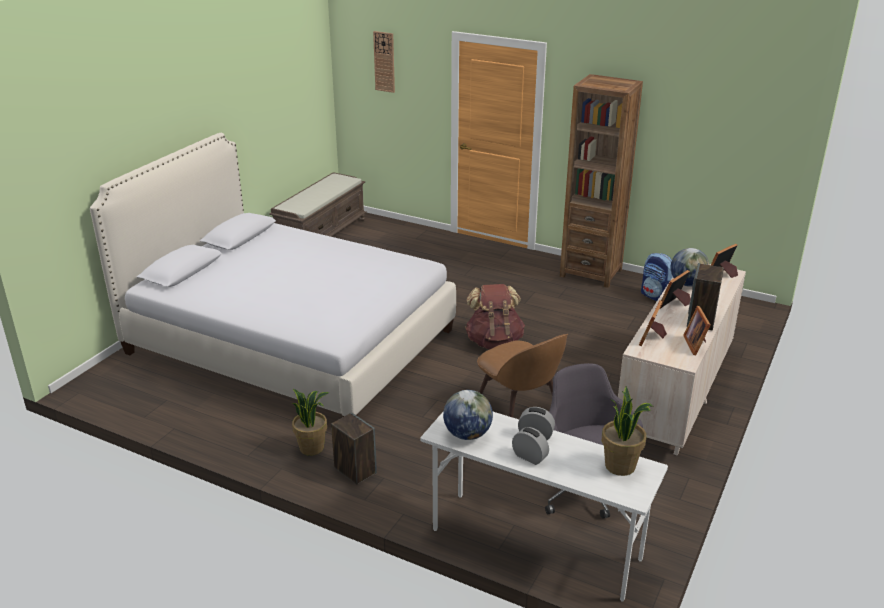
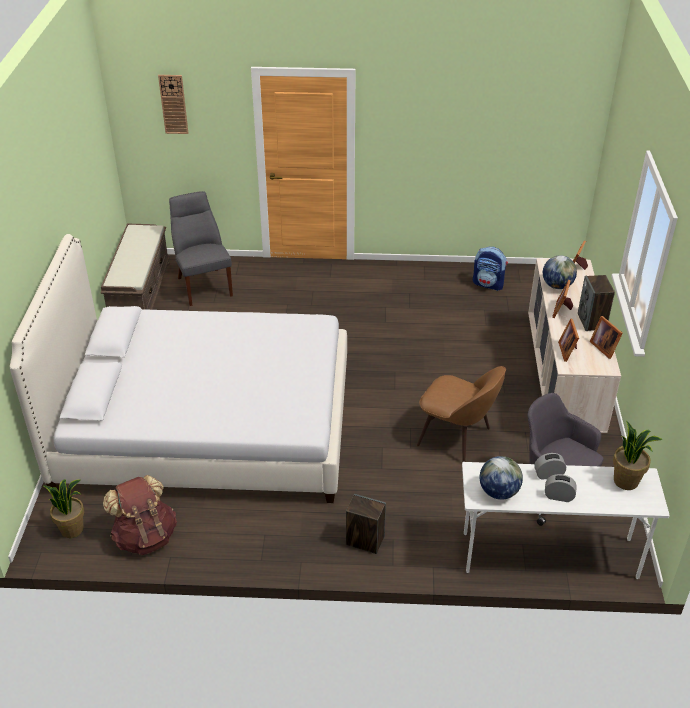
camera: 25 degrees left, 10 degrees up
(312, 447) = (311, 532): potted plant -> potted plant (72, 529)
(380, 240) = (203, 285): none -> grey chair
(494, 341) = (387, 371): brown backpack -> brown backpack (145, 537)
(591, 273) = (419, 273): brown bookcase -> none

